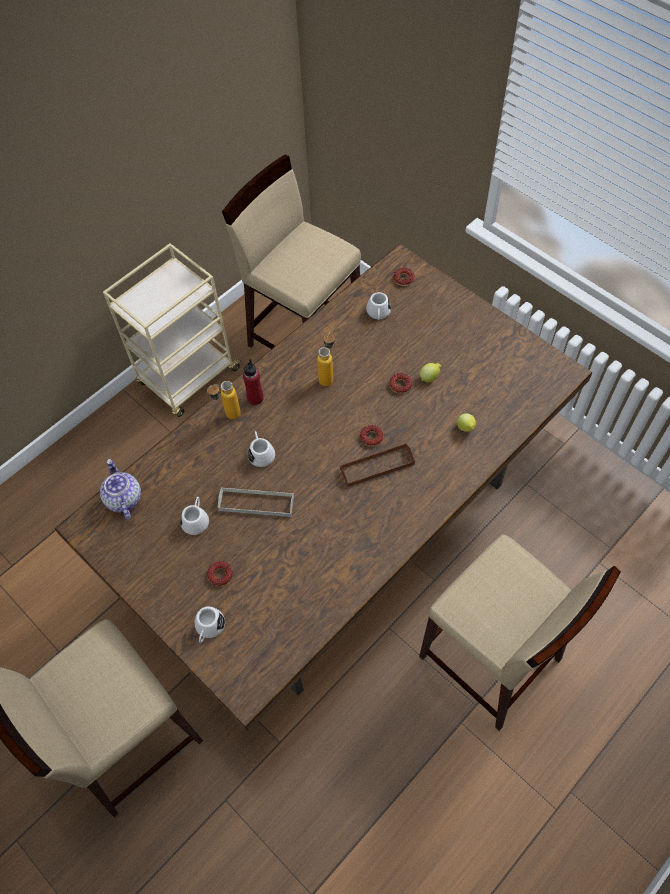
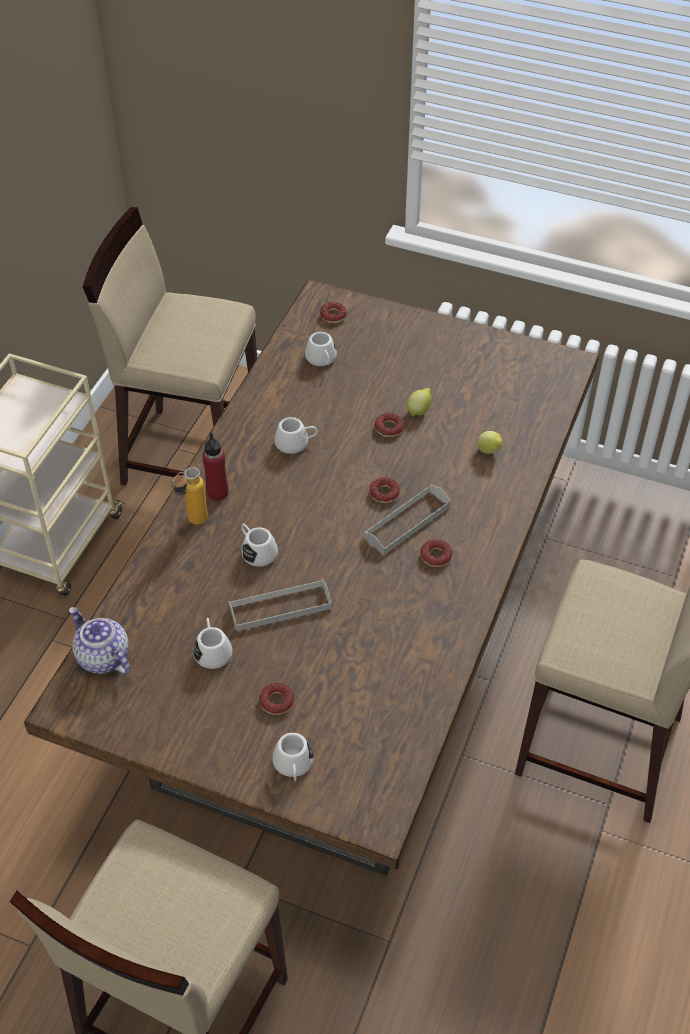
camera: 25 degrees left, 10 degrees down
(328, 376) = (296, 443): bottle -> white mug
(377, 466) = (407, 522): brown tray -> grey tray
(384, 501) = (435, 556): none -> donut

